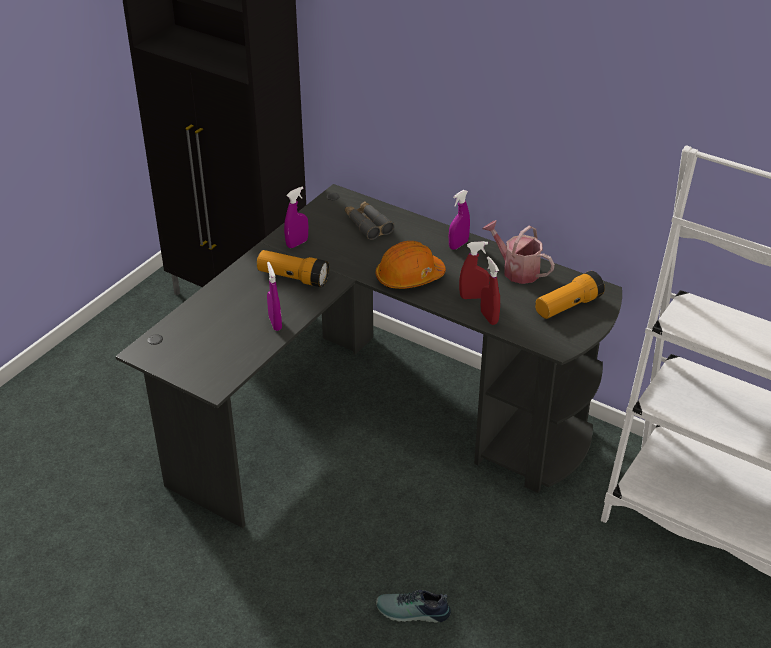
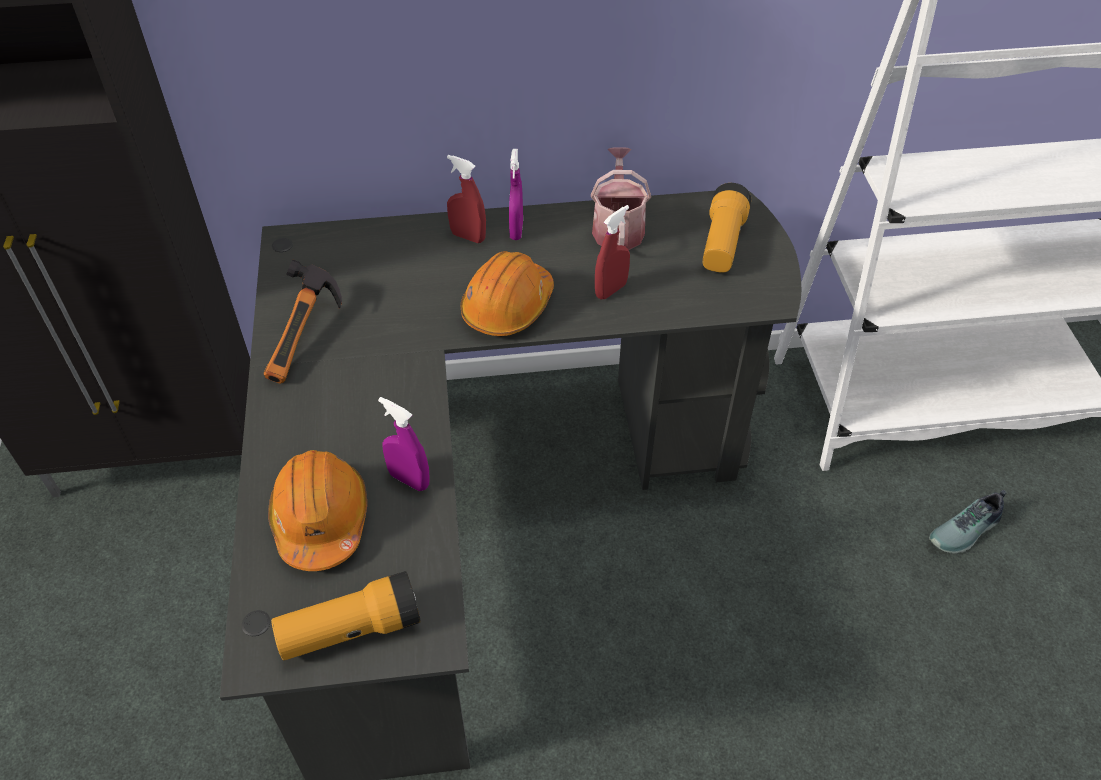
camera: 40 degrees left, 10 degrees up
(221, 317) = (321, 519): none -> orange hard hat
(293, 278) = (358, 394): flashlight -> flashlight (351, 630)
(297, 243) = (307, 340): purple spray bottle -> hammer
(368, 225) = (374, 261): grey binoculars -> none
(412, 612) = (763, 723): shoe -> shoe (966, 531)
(489, 318) = (659, 307): red spray bottle -> red spray bottle (468, 236)
(516, 270) = (618, 227): watering can -> watering can turned 90 degrees clockwise

